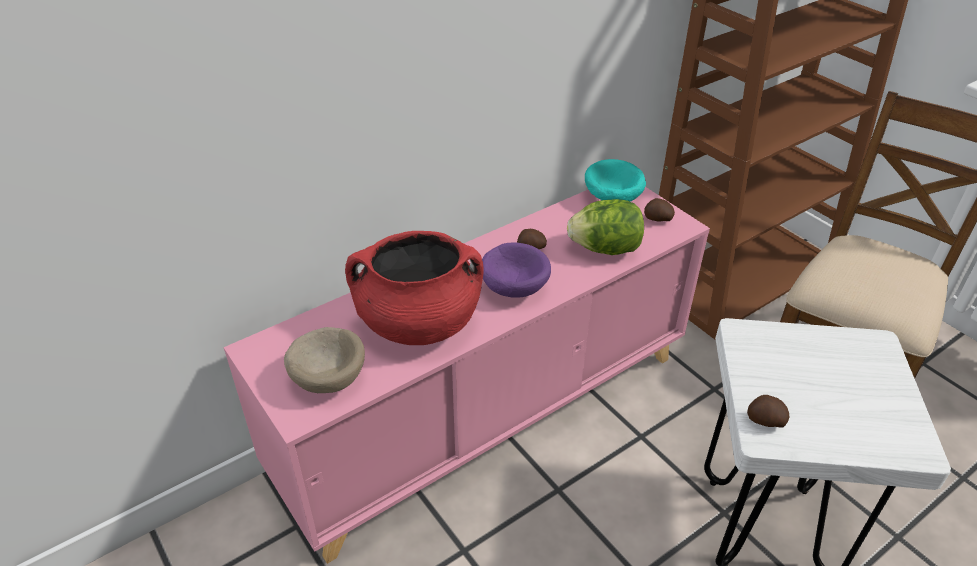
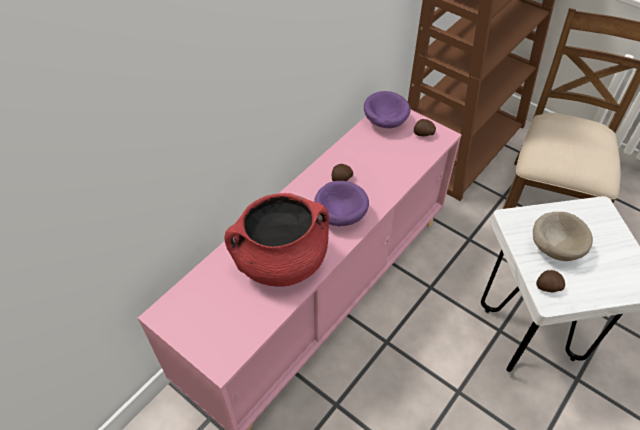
camera: 15 degrees left, 10 degrees up
(329, 376) = (231, 323): beige bowl -> beige bowl (555, 246)
(605, 249) = (394, 167): lettuce -> none
(611, 199) = (384, 122): turquoise bowl -> purple bowl

